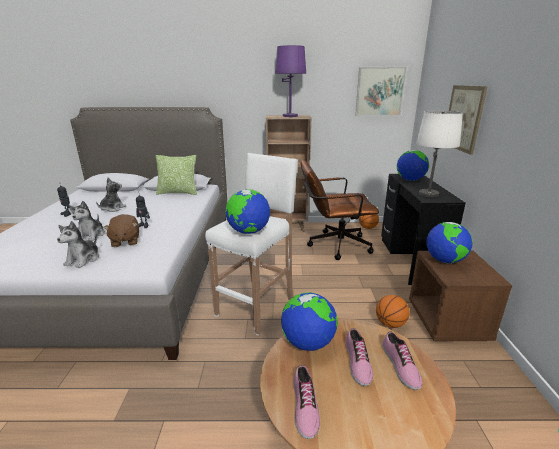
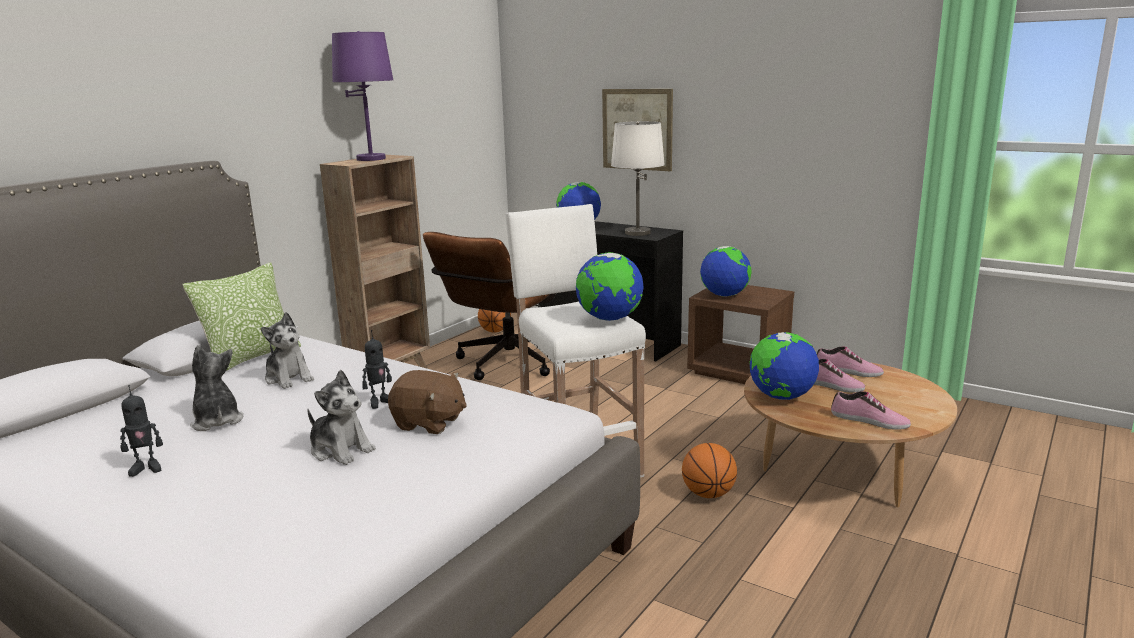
camera: 55 degrees left, 5 degrees down
(83, 259) = (455, 461): plush toy -> plush toy (289, 378)
(379, 91) = (463, 105): picture -> none
(390, 324) = (711, 396): basketball -> basketball (708, 494)

